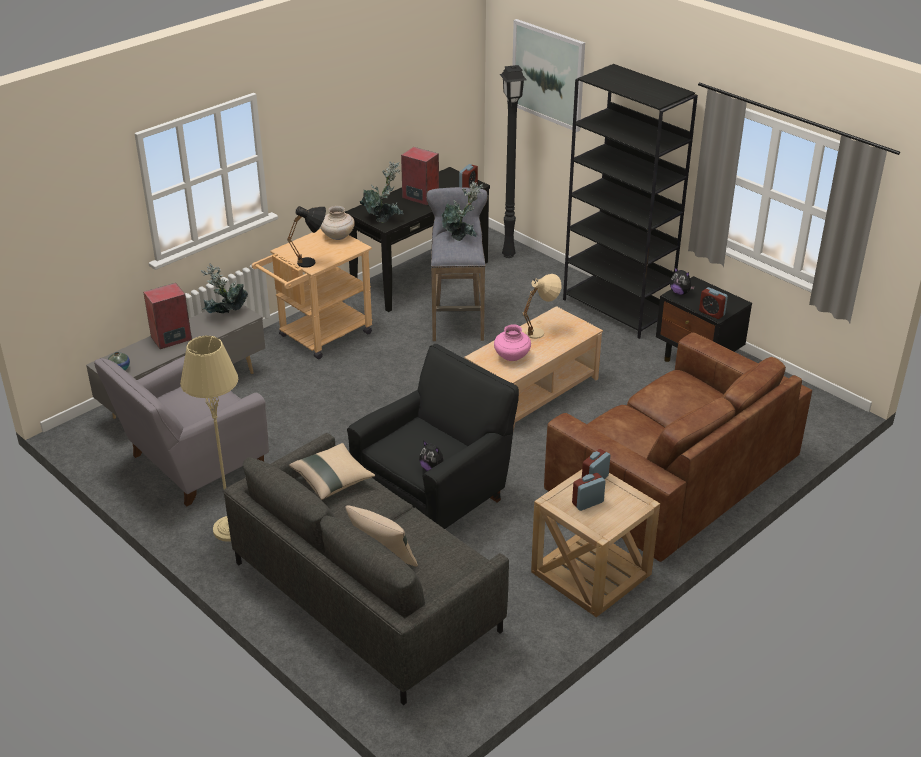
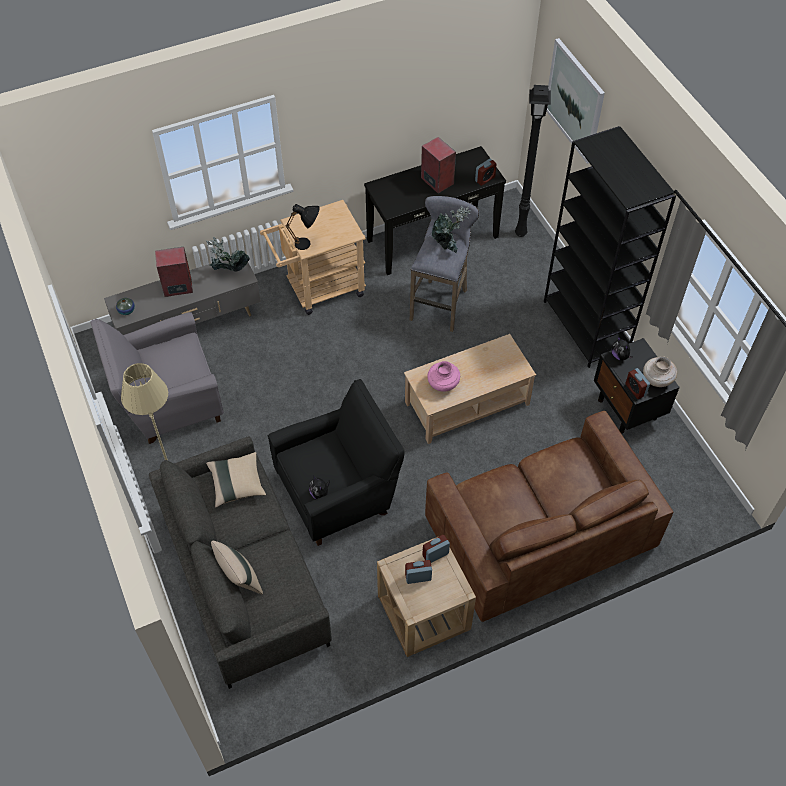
camera: 20 degrees right, 20 degrees up
(338, 237) = (342, 217): beige vase -> beige vase (657, 380)
(383, 218) = (393, 201): potted plant -> none
(541, 331) = (481, 361): beige table lamp -> none

